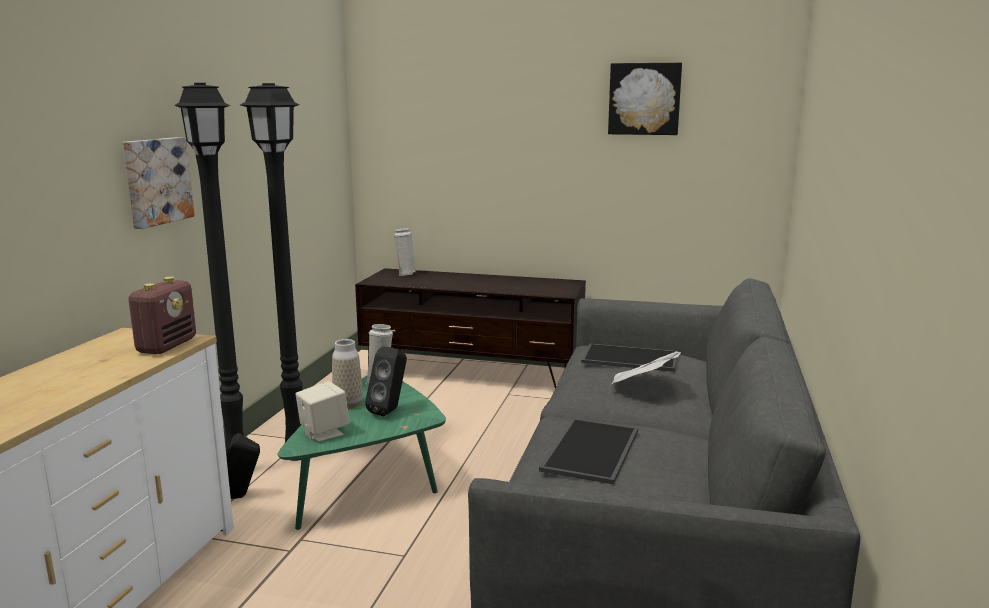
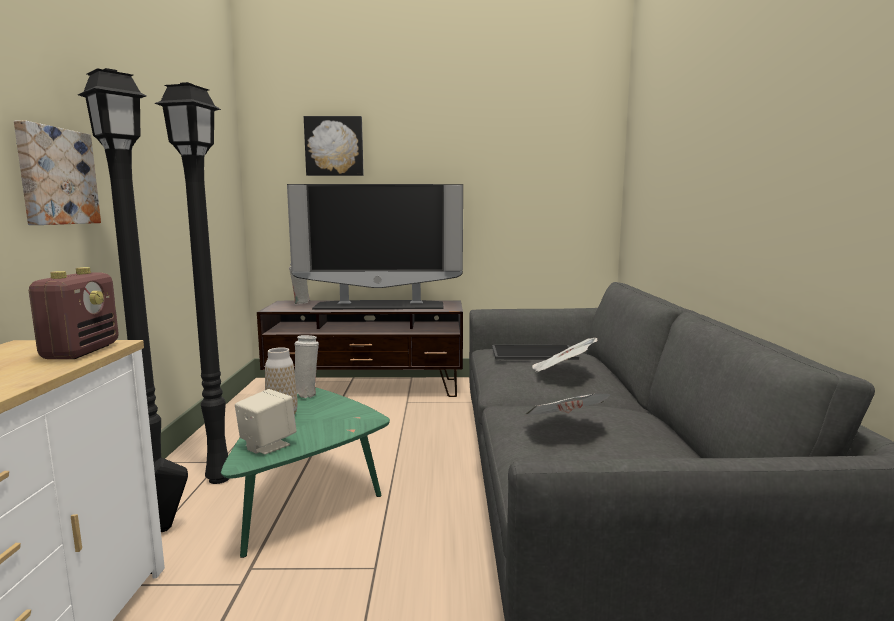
camera: 15 degrees left, 5 degrees down
(390, 411) = (329, 417): black speaker -> none
(488, 283) = (380, 305): none -> television
(589, 449) = (564, 427): tray -> newspaper
(644, 99) = (504, 147): picture -> picture (334, 146)

